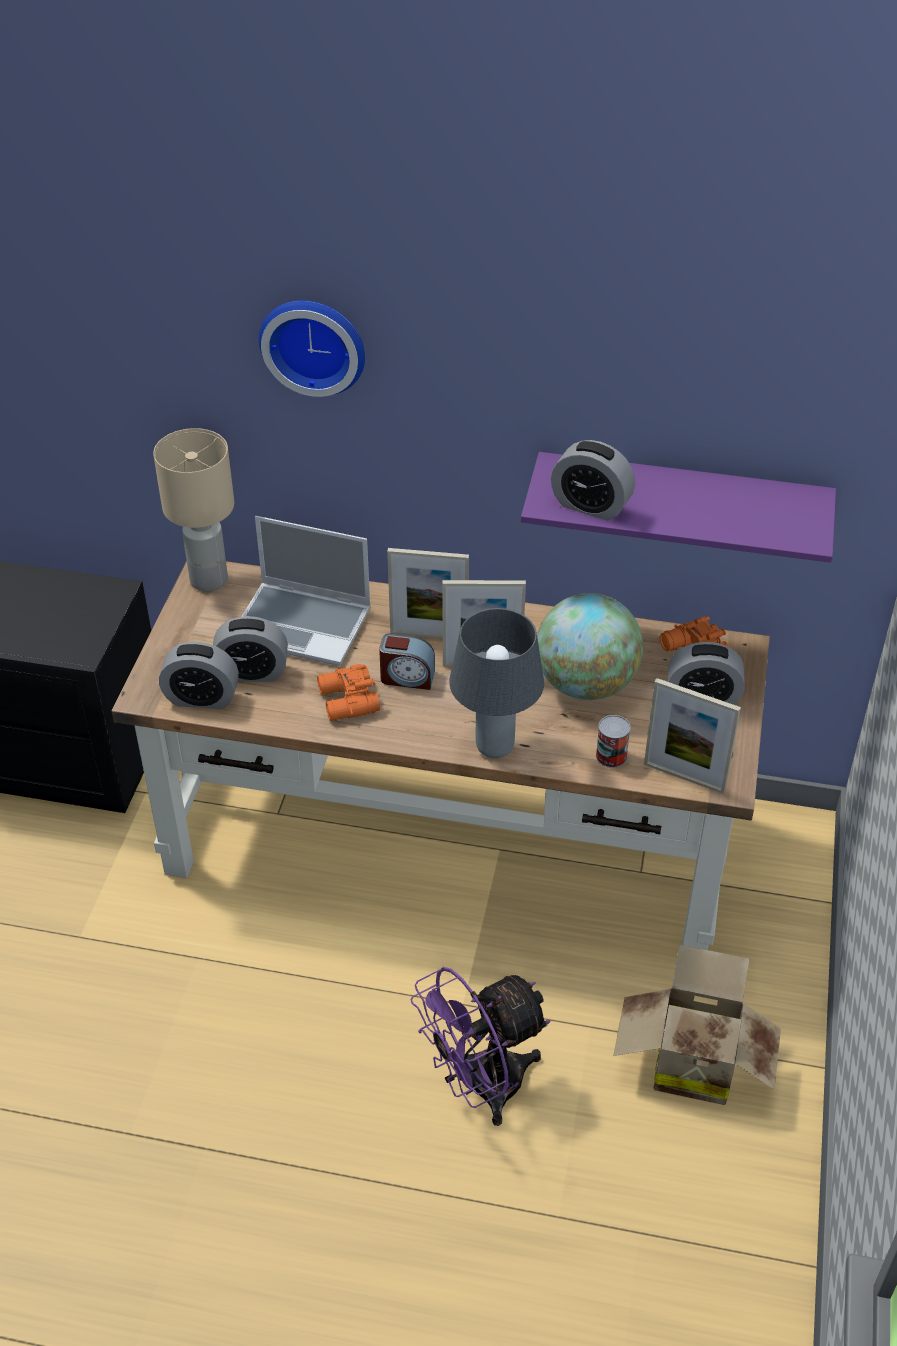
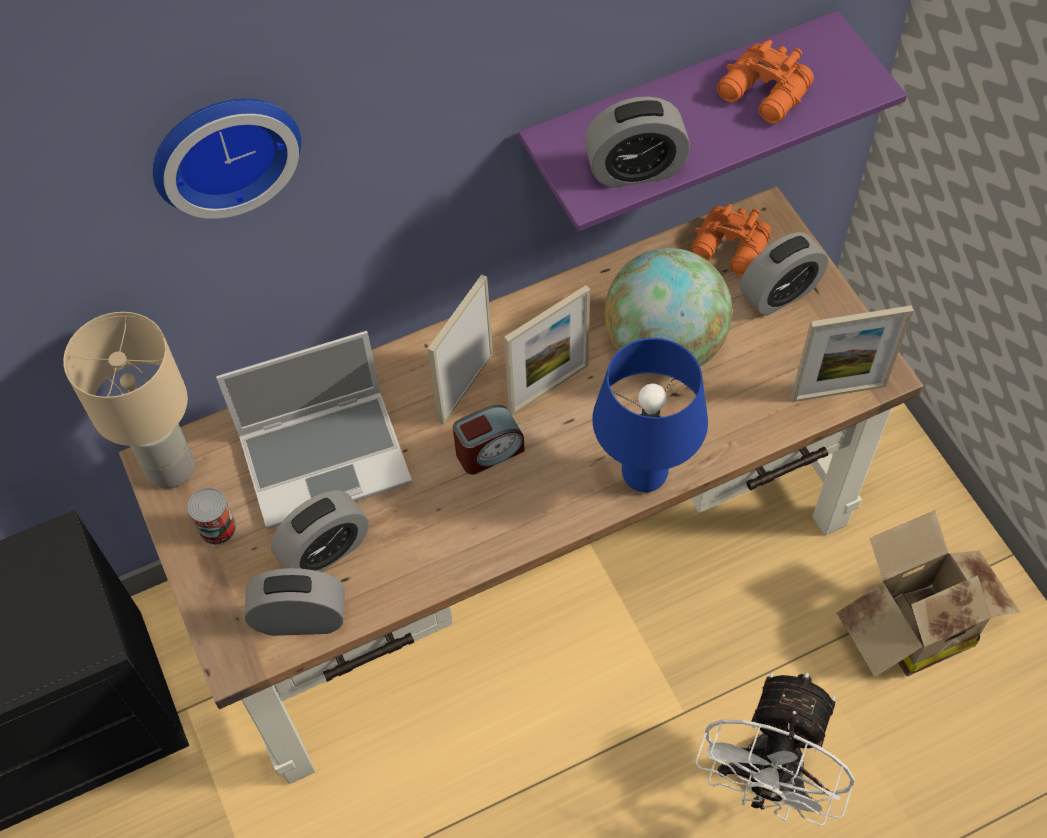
camera: 35 degrees left, 15 degrees up
(202, 698) = (301, 619): alarm clock -> alarm clock turned 150 degrees counterclockwise
(347, 702) = (456, 520): orange binoculars -> orange binoculars (764, 95)
(429, 635) = (466, 387): picture frame -> picture frame turned 150 degrees clockwise
(481, 1086) = (767, 782): purple fan -> white fan
(495, 748) = (645, 475): grey table lamp -> blue table lamp
(611, 756) = (756, 412): can -> can (217, 528)

